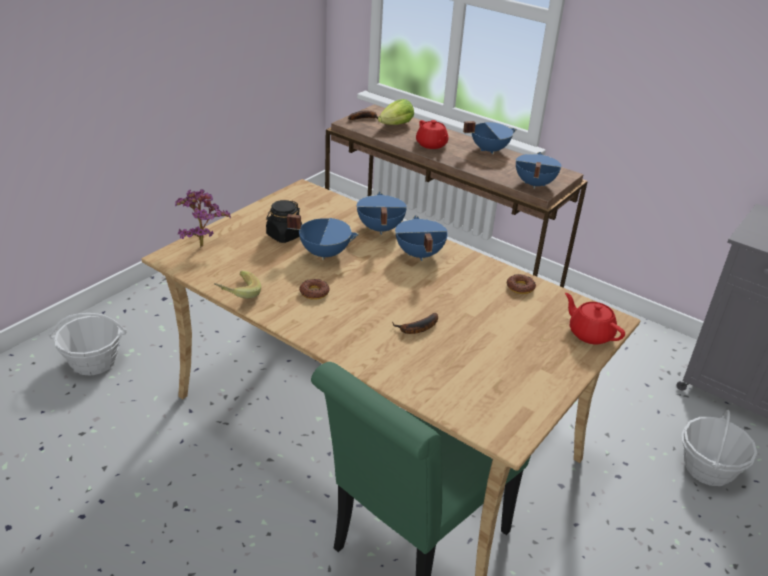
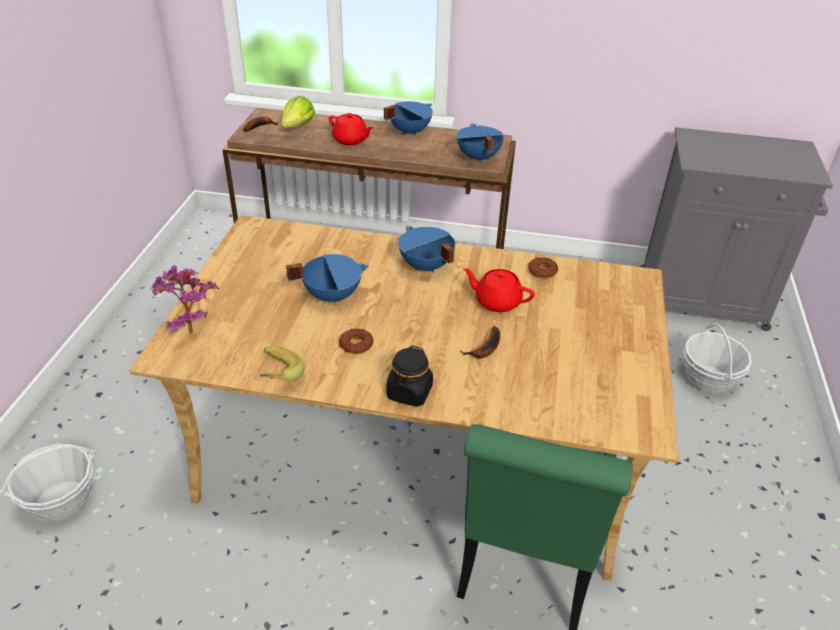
camera: 25 degrees left, 5 degrees up
(284, 235) = (273, 288): black jar -> black jar (409, 392)
(379, 229) = (365, 249): blue cooking pot -> none
(590, 333) = (634, 298): red teapot -> red teapot (497, 301)

